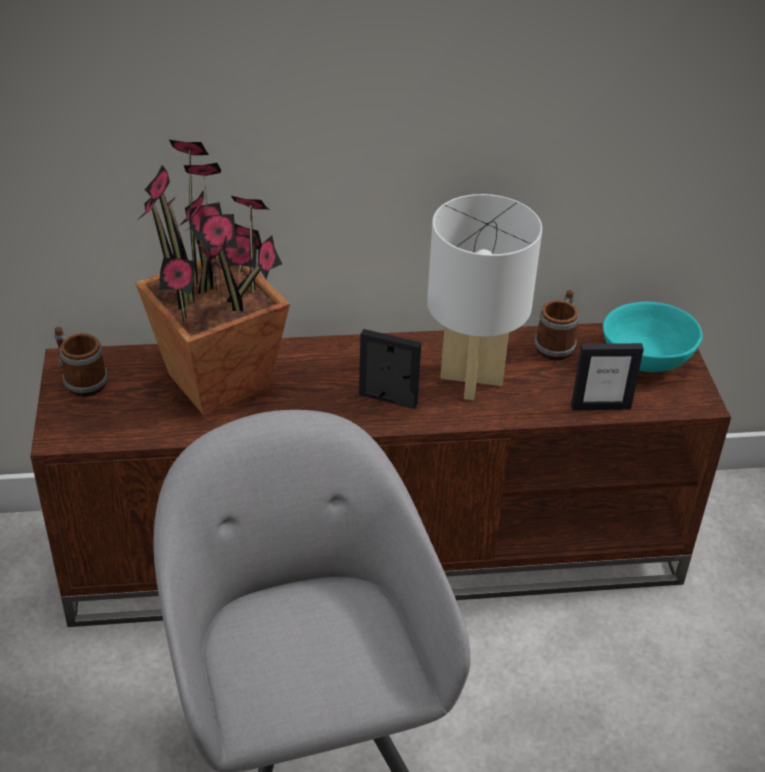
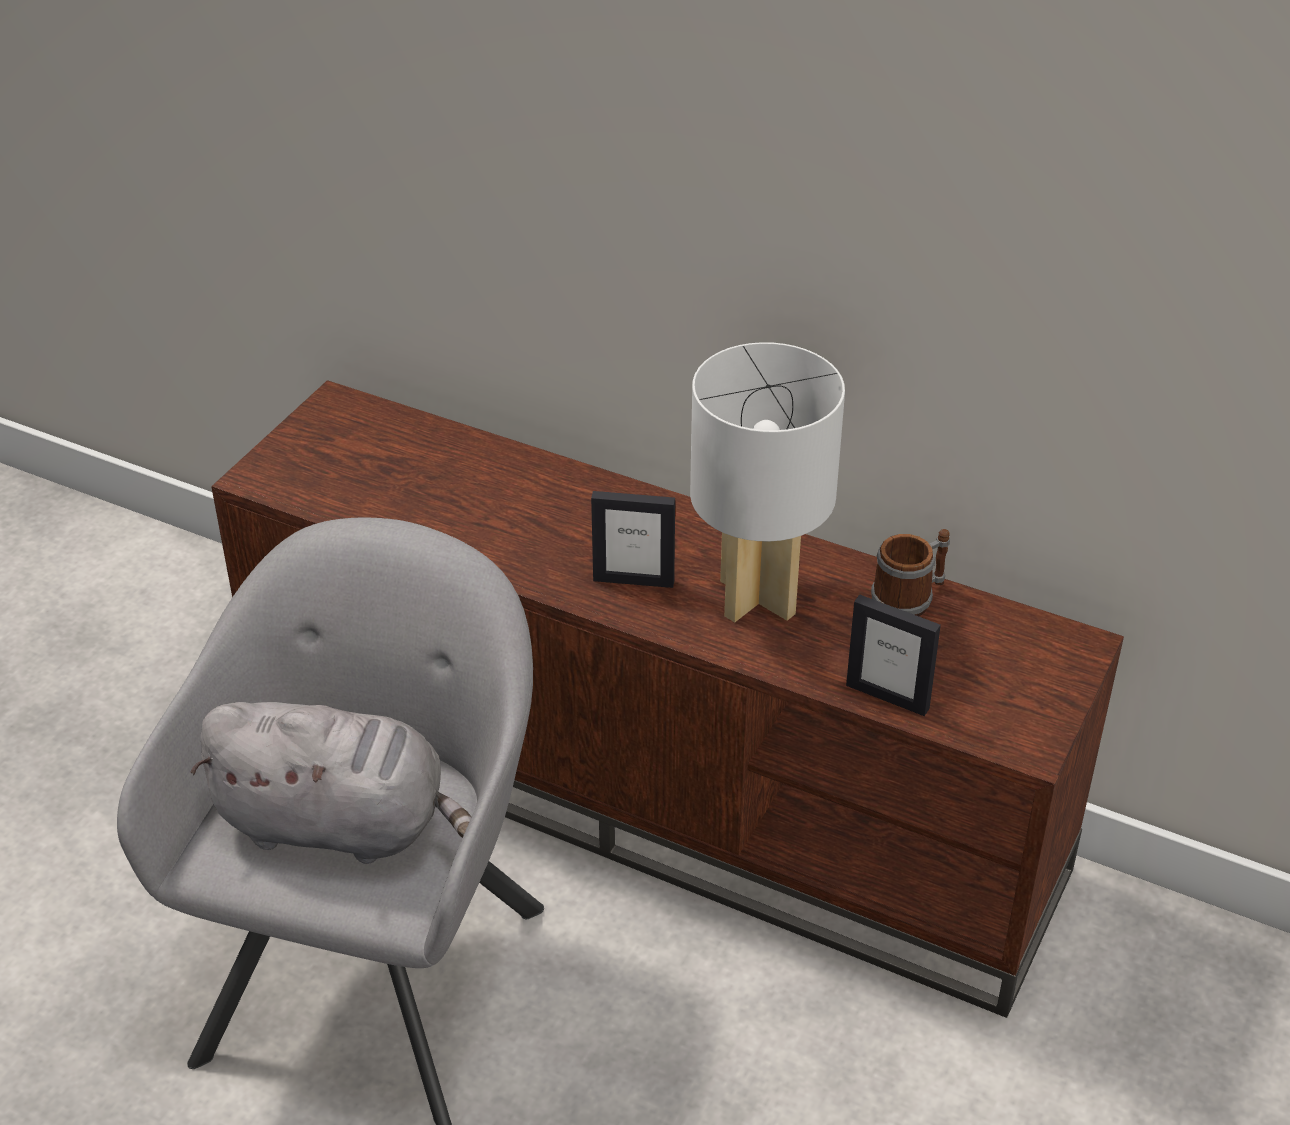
camera: 35 degrees right, 0 degrees up
(80, 380) = (329, 427): mug -> none
(220, 382) = (468, 485): potted plant -> none
(316, 650) = (341, 825): none -> grey plush toy
(387, 399) = (633, 580): picture frame -> picture frame turned 135 degrees clockwise
(648, 359) = (1015, 666): turquoise bowl -> none

